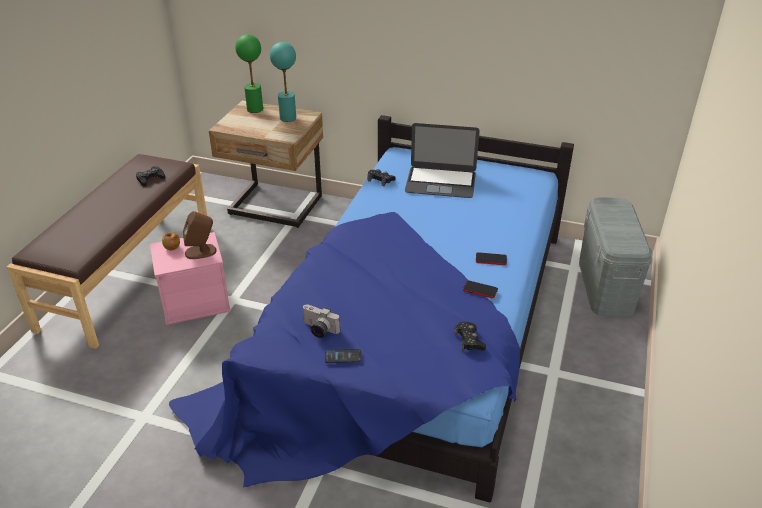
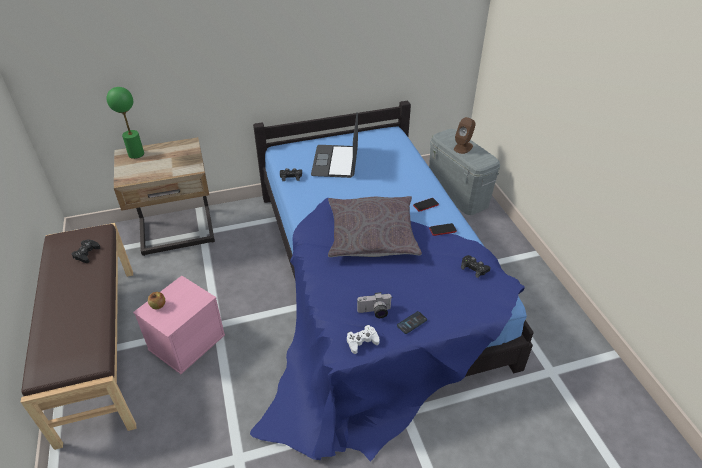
camera: 35 degrees left, 5 degrees up
(201, 252) = (188, 297): brown speaker -> brown speaker (463, 147)
(278, 348) = (362, 341): none -> white game controller
(288, 118) = (175, 152): turquoise table lamp -> none
(398, 263) = (372, 235): none -> grey pillow
(440, 182) = (335, 161): laptop -> laptop turned 120 degrees clockwise

